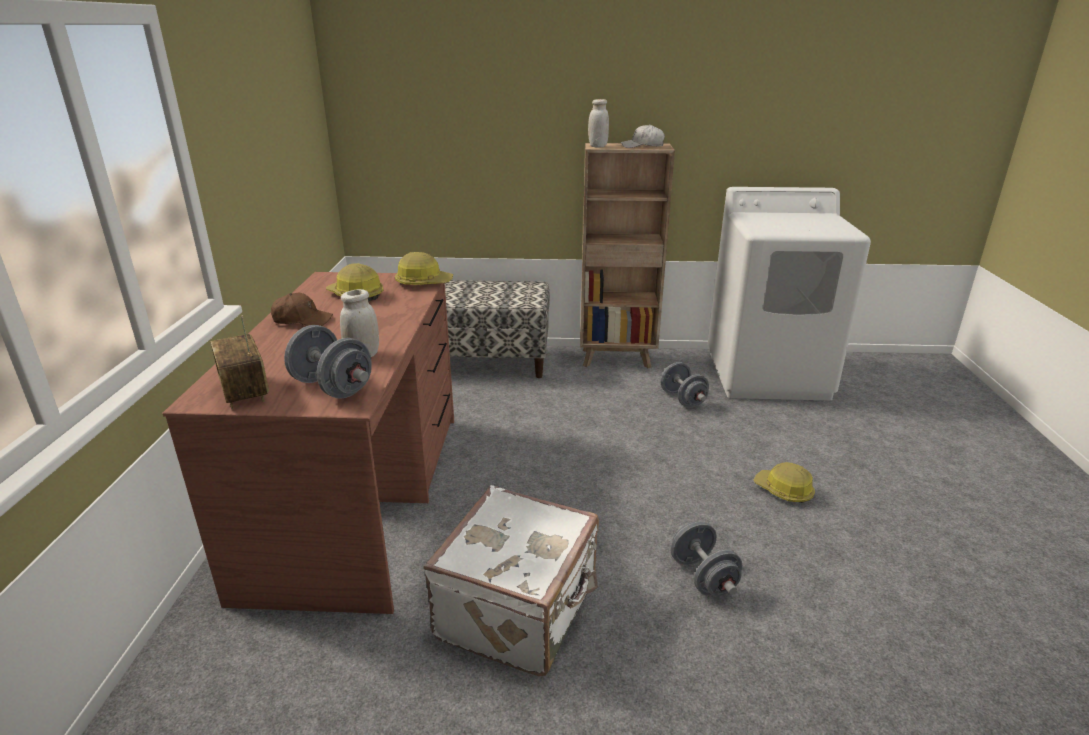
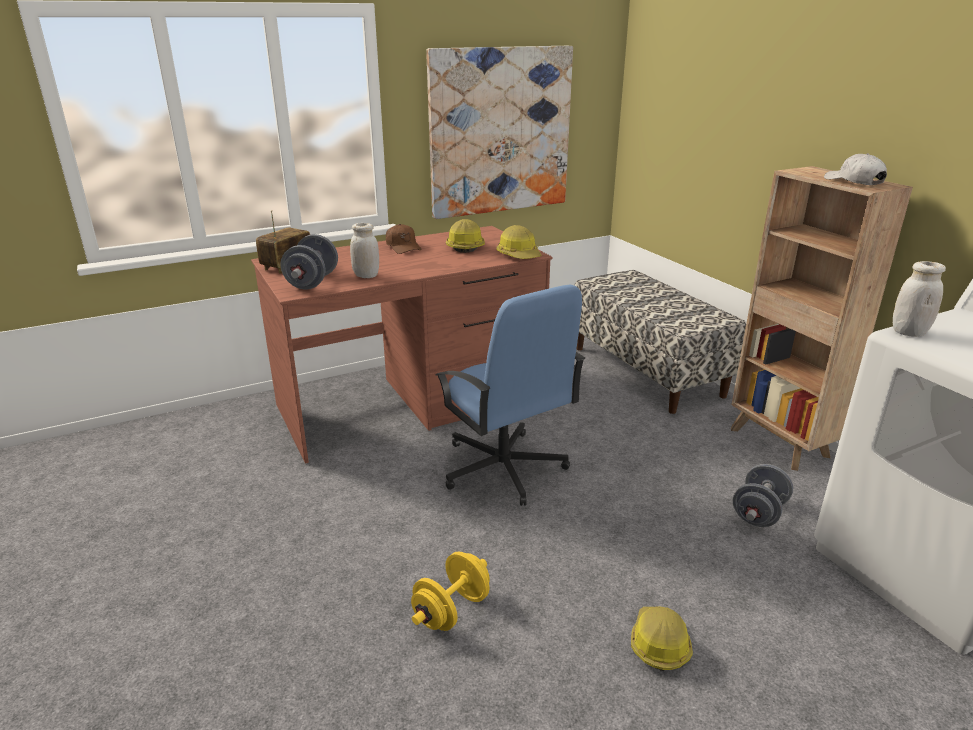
camera: 60 degrees right, 0 degrees up
(272, 164) = (500, 132): none -> picture
(520, 611) = (340, 516): white suitcase -> none
(536, 481) = (503, 468): none -> blue office chair
(597, 146) = (801, 171): white jar -> white jar (909, 332)
(703, 577) = (451, 610): grey dumbbell -> yellow dumbbell

